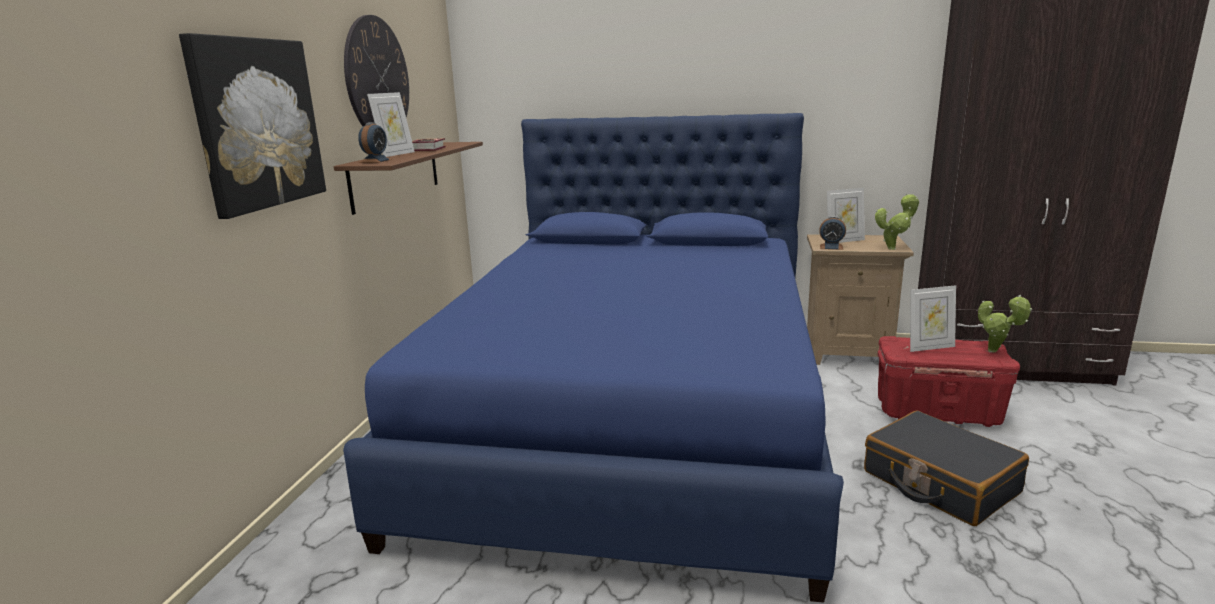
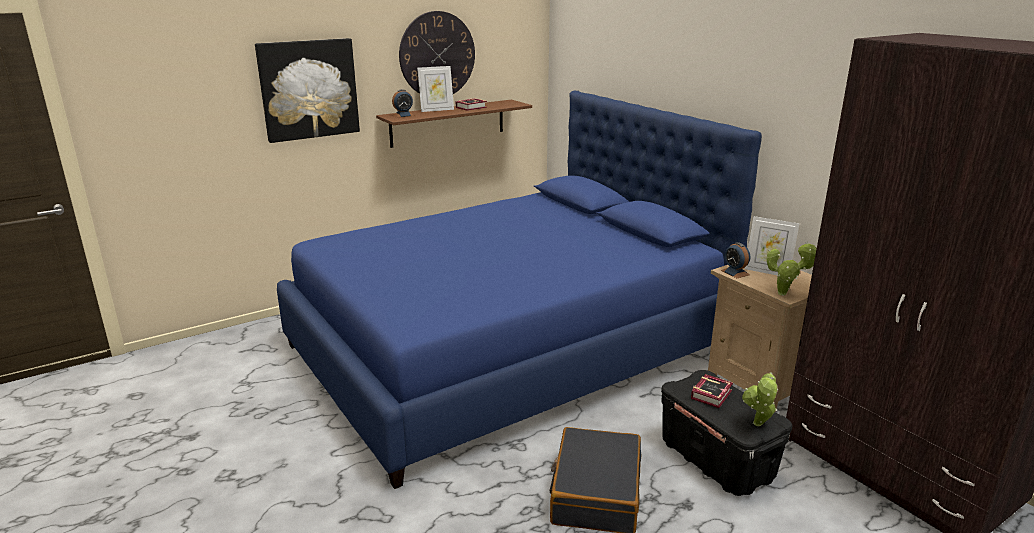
camera: 45 degrees right, 5 degrees up
(929, 347) = (713, 394): picture frame -> book
(937, 412) = (715, 460): red storage box -> black storage box

